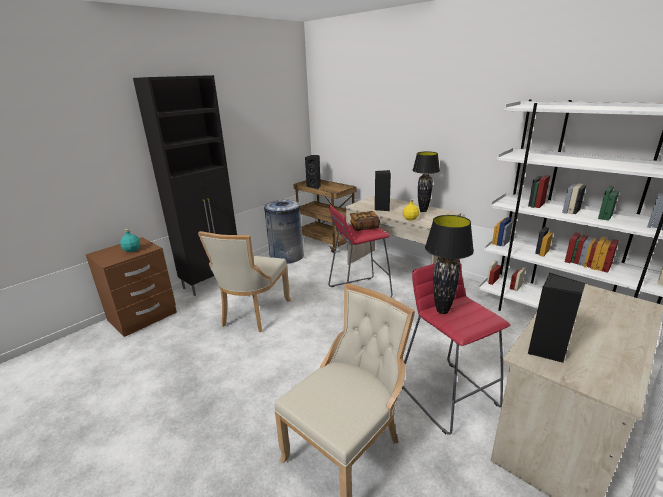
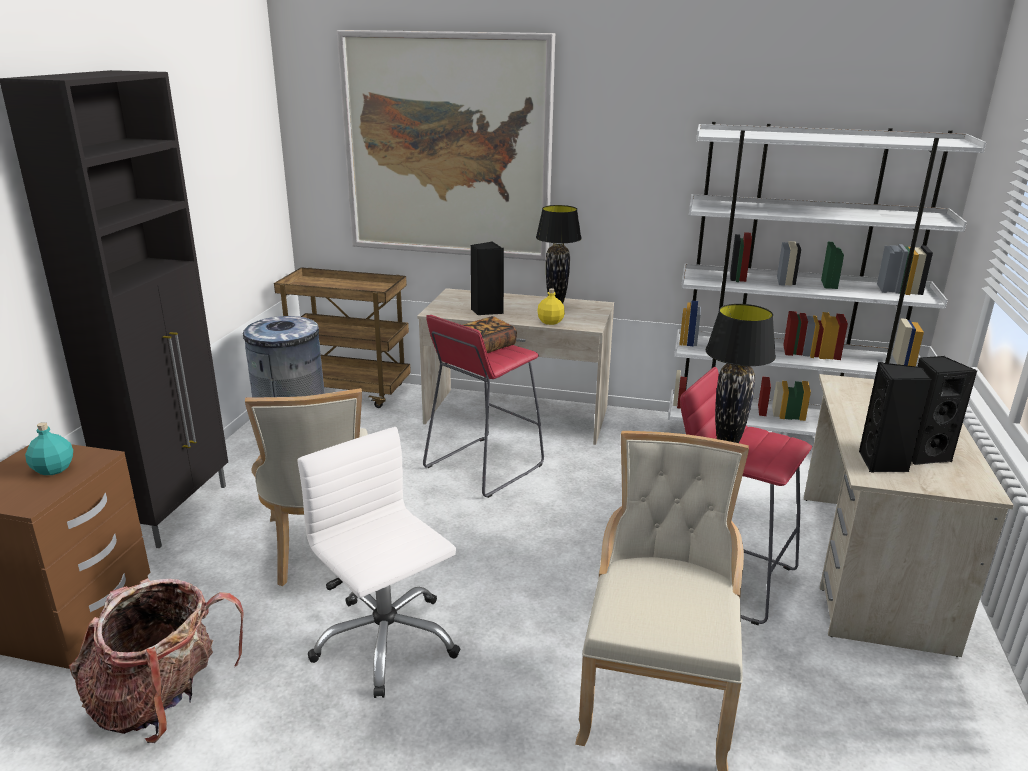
camera: 30 degrees left, 0 degrees up
(139, 363) = (162, 702): none -> backpack
(240, 367) = (385, 641): none -> white office chair
(314, 187) = (317, 285): black speaker -> black speaker (922, 454)
(379, 117) = (448, 147): none -> picture

